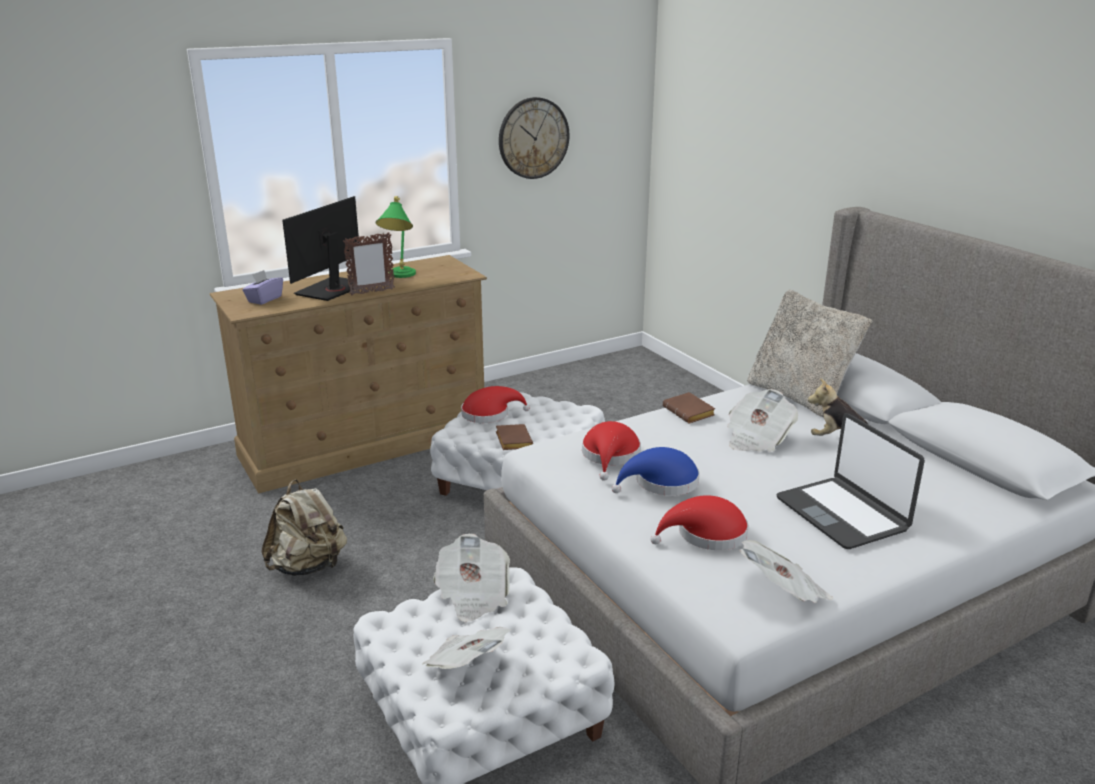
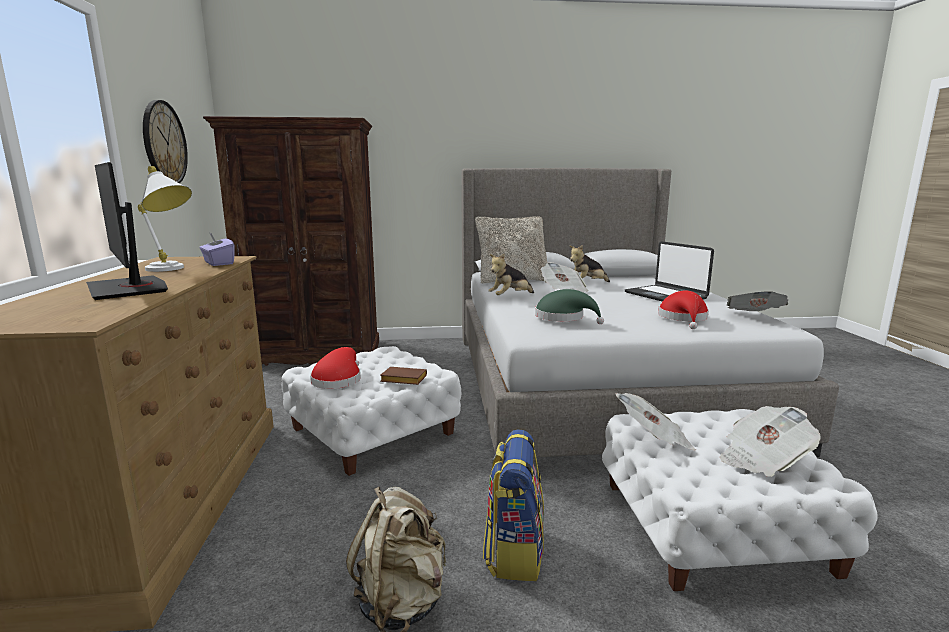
camera: 65 degrees left, 10 degrees down
(264, 299) = (59, 312): purple tissue box -> purple tissue box (218, 263)
(371, 292) = (190, 279): picture frame -> none
(383, 600) = (514, 551): none -> backpack
(399, 277) = (172, 270): green table lamp -> white table lamp
(610, 456) = (563, 317): red hat -> green hat
(661, 386) = (314, 353): none -> brown wardrobe
(661, 483) = (612, 314): blue hat -> none
(690, 412) = (510, 297): brown book -> plush toy
(842, 514) = (665, 295): laptop -> laptop turned 60 degrees clockwise

